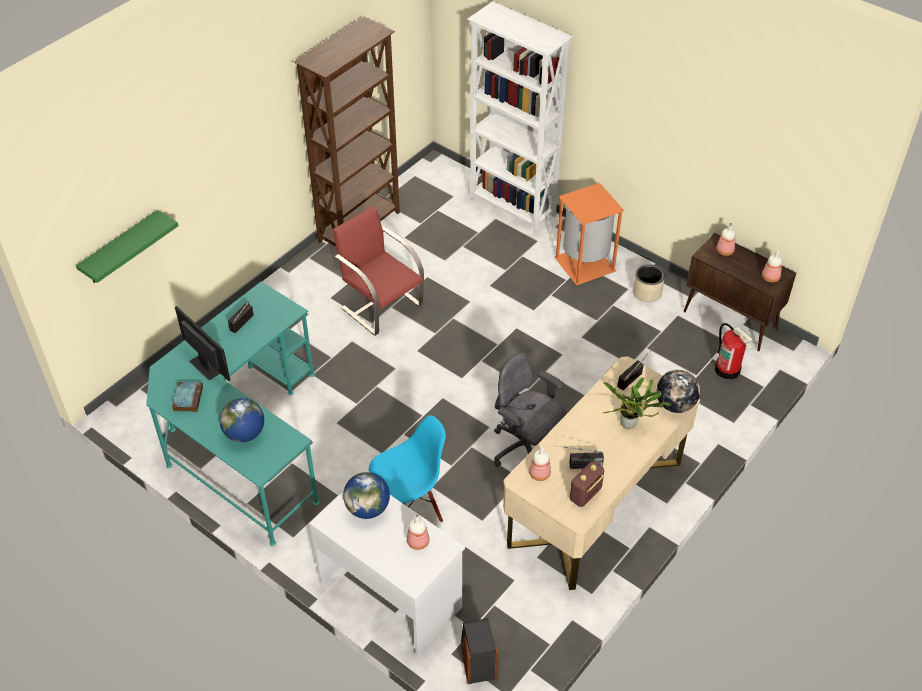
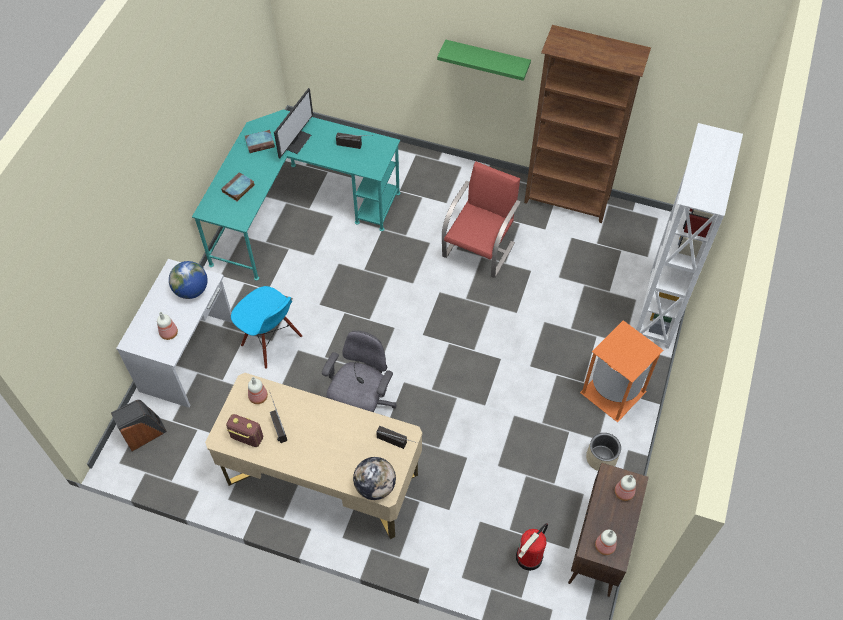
camera: 70 degrees right, 10 degrees up
(121, 248) = (342, 30): green shelf -> green shelf (487, 59)
(245, 433) = (238, 189): globe -> book
(630, 425) = (337, 454): potted plant -> none

